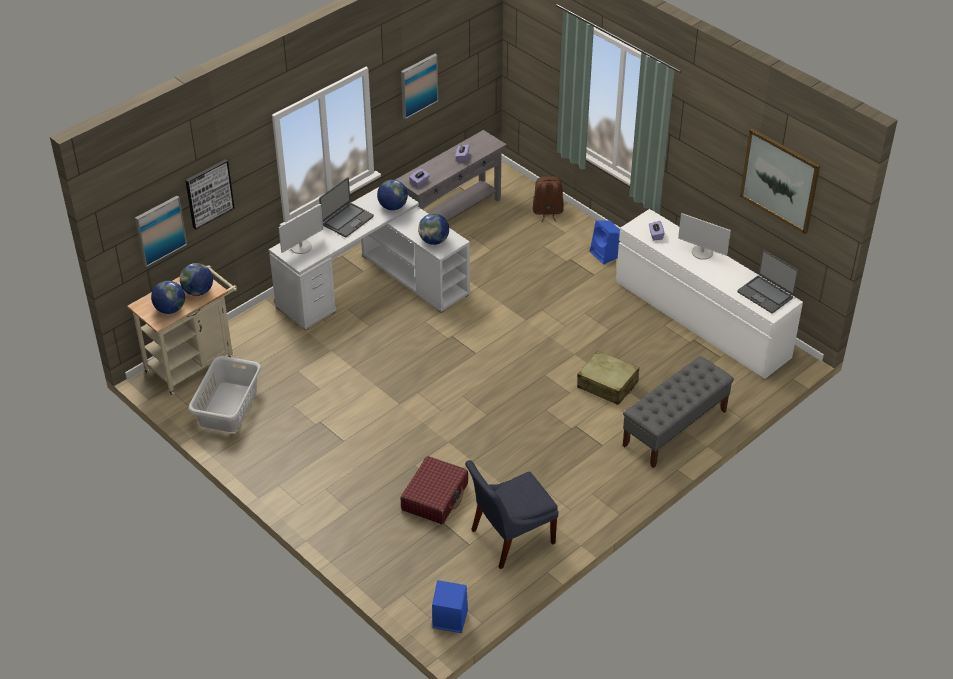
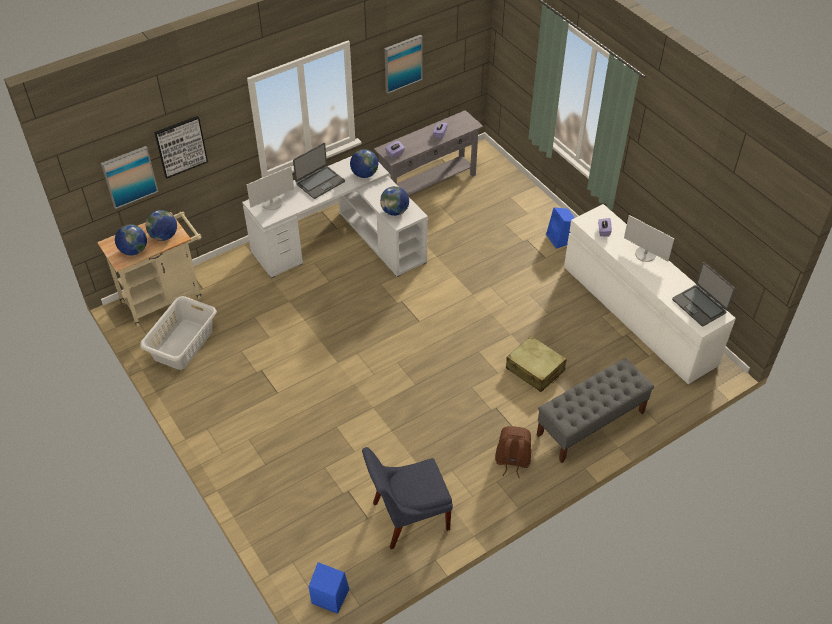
camera: 10 degrees right, 5 degrees up
(435, 497) = (347, 462): red suitcase -> none
(547, 212) = (515, 192): brown backpack -> brown backpack (512, 461)
(780, 180) = (729, 197): picture -> none

